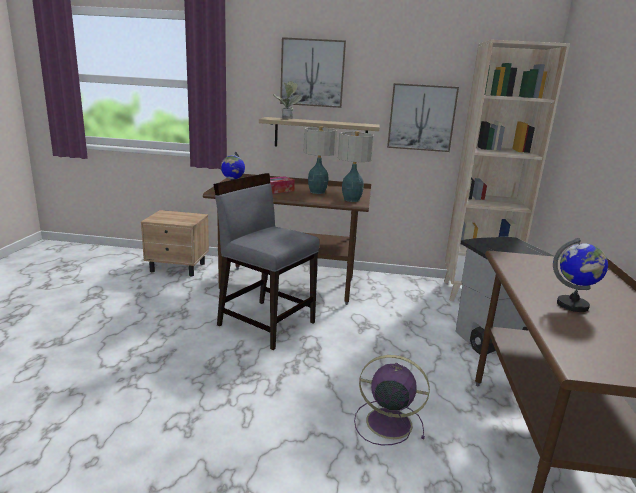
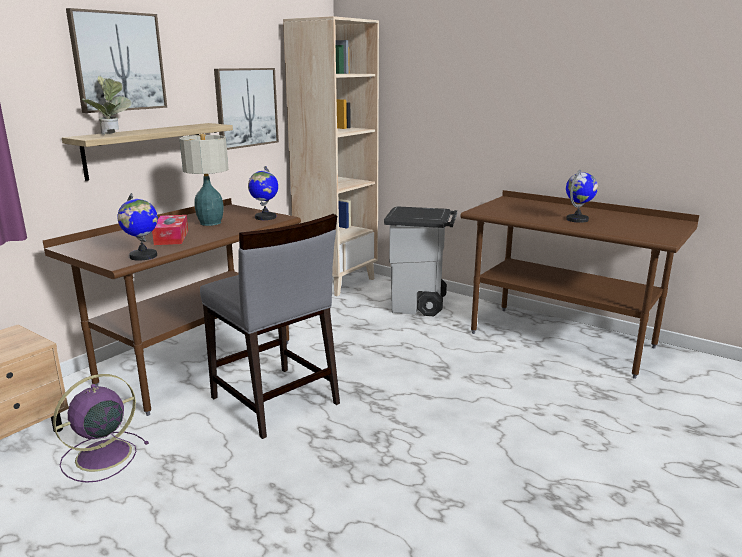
camera: 60 degrees left, 0 degrees up
(266, 323) = (275, 401): grey chair -> grey chair turned 105 degrees counterclockwise
(351, 200) = (265, 217): table lamp -> globe
(386, 422) = (499, 386): purple fan -> purple fan (101, 456)

